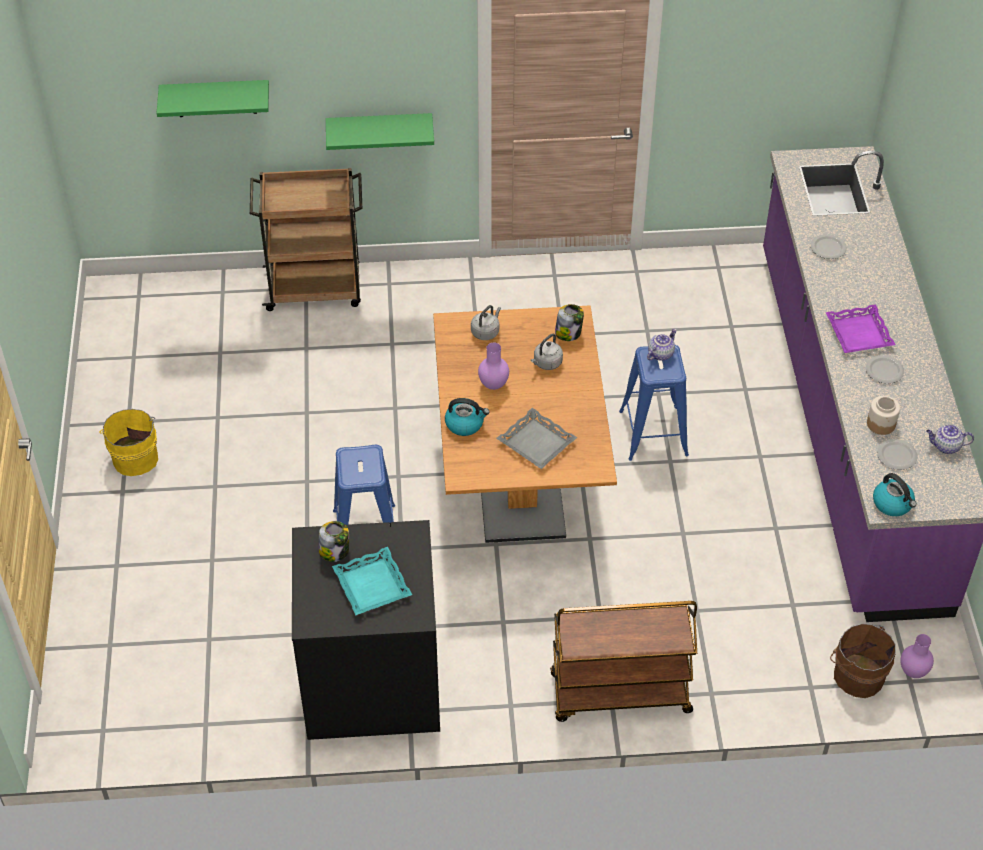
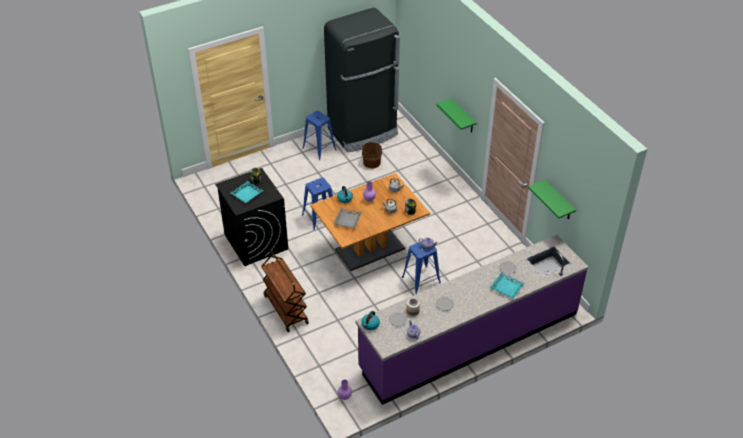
camera: 65 degrees right, 5 degrees down
(135, 456) = (319, 149): yellow bucket -> blue stool
(139, 360) = (363, 132): none -> black fridge
(216, 98) = (429, 64): green shelf -> green shelf (559, 201)
(316, 288) = (430, 161): brown cart -> none
(857, 674) = (333, 379): brown bucket -> brown bucket (372, 162)
(859, 333) = (461, 291): purple tray -> none
(878, 268) = (506, 287): none -> turquoise tray

